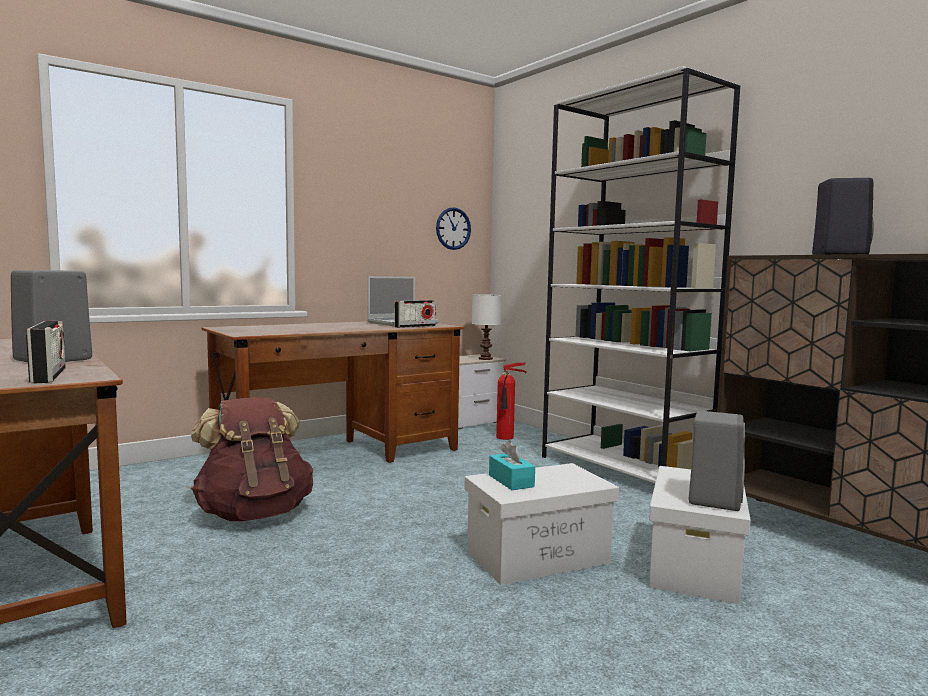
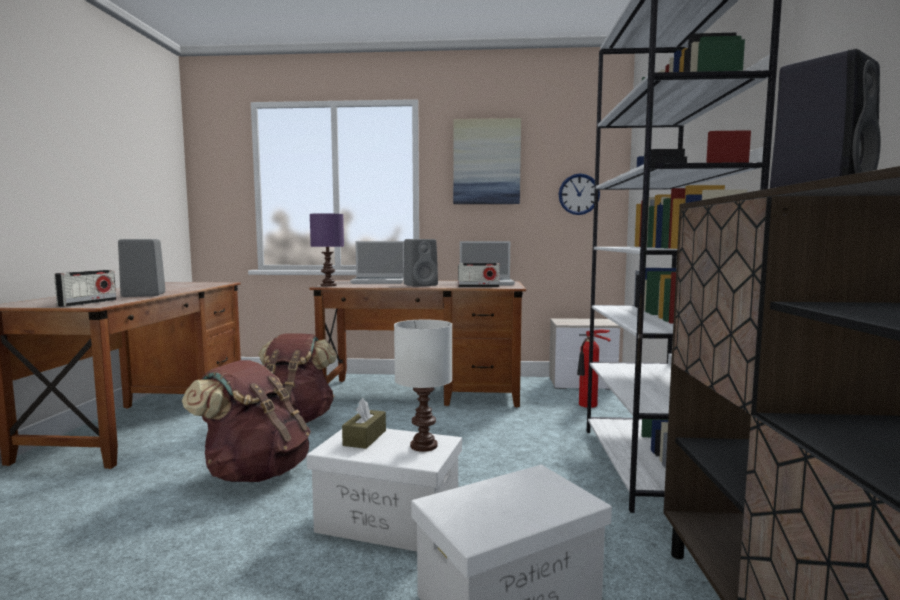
camera: 40 degrees right, 0 degrees up
(247, 333) = (328, 285): none -> purple table lamp
(279, 326) = (379, 282): none -> laptop
(333, 567) = (255, 473): none -> brown backpack
(368, 186) = (486, 162): none -> picture
(485, 359) = (598, 323): white table lamp -> white table lamp (422, 446)
(511, 481) = (365, 438): turquoise tissue box -> brown tissue box
(714, 499) = (490, 519): grey speaker -> grey speaker (421, 285)

